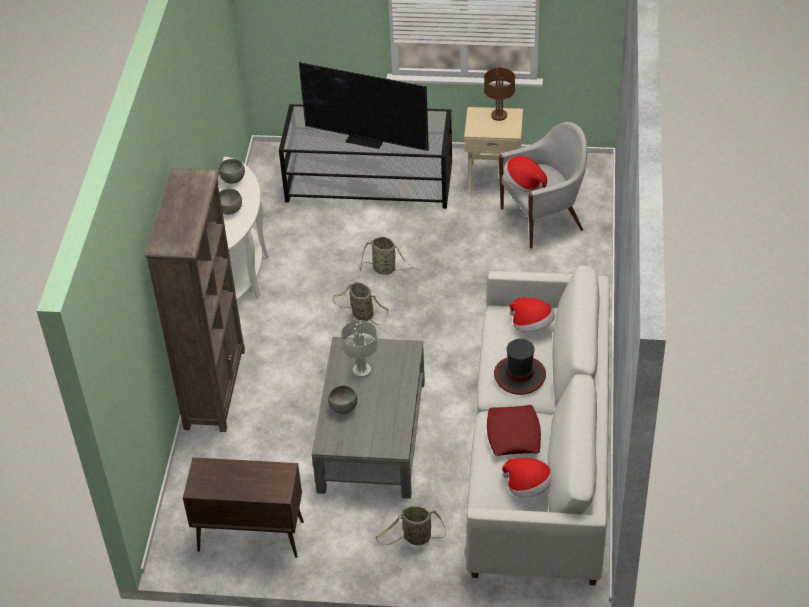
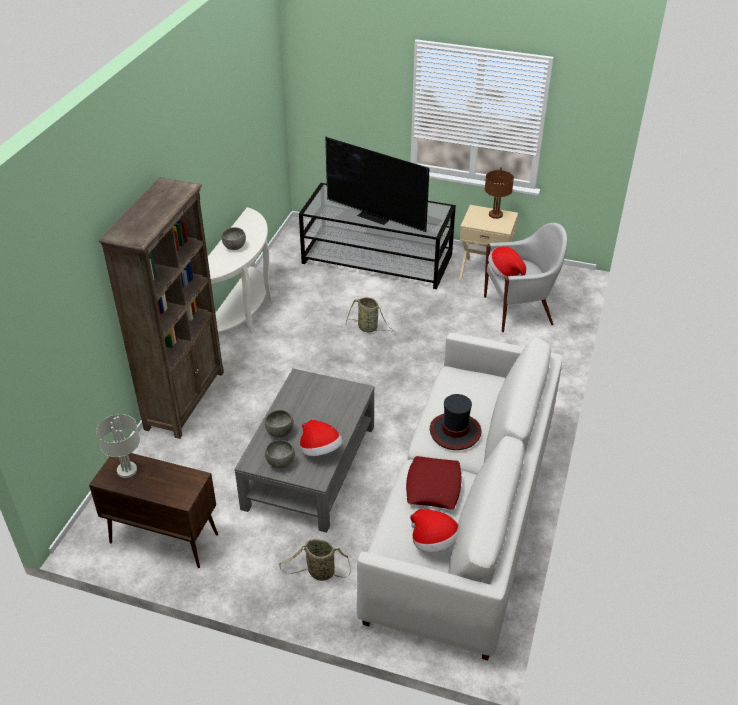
camera: 10 degrees right, 5 degrees down
(233, 179) = (247, 225): grey bowl -> grey bowl (281, 463)
(361, 314) = (335, 361): basket -> none
(362, 371) = (309, 402): grey table lamp -> grey table lamp (127, 471)
(532, 326) = (479, 389): hat -> hat (320, 450)

